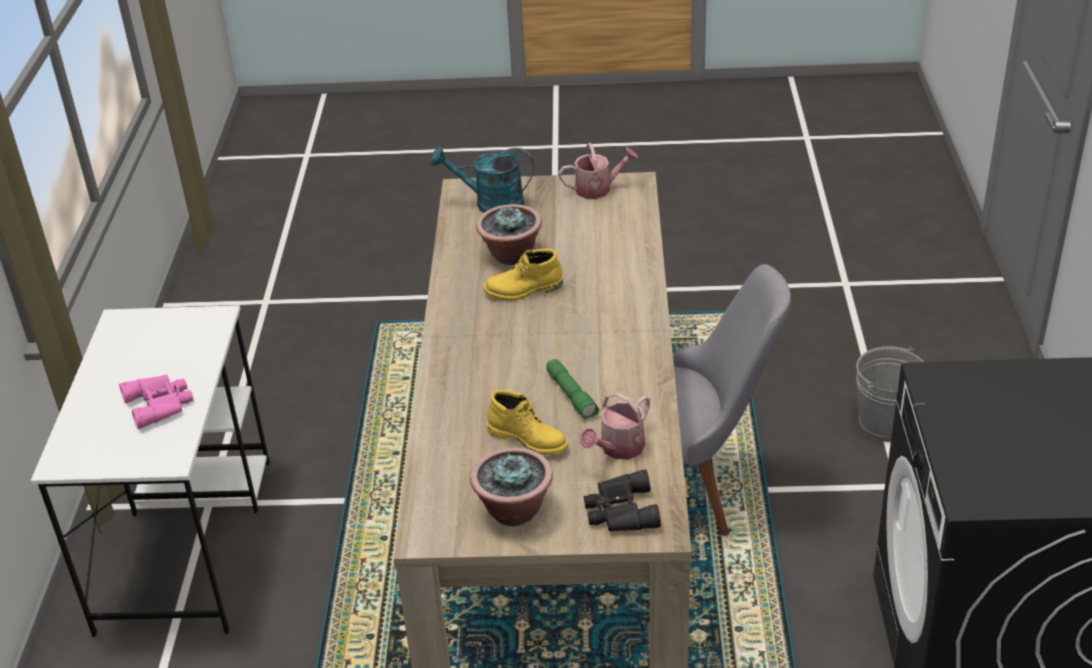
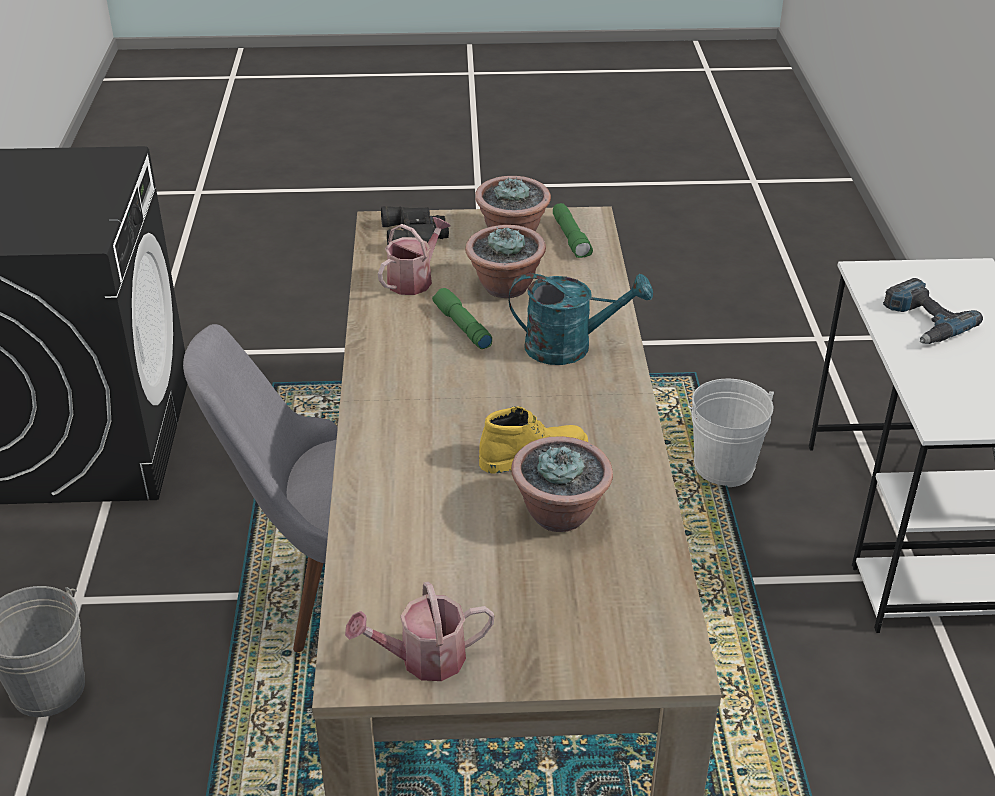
camera: 175 degrees right, 0 degrees up
(160, 404) = (922, 321): pink binoculars -> power drill
(324, 608) = (724, 467): none -> white bucket
(450, 505) = (571, 238): none -> green flashlight
(490, 204) = (614, 623): turquoise watering can -> turquoise watering can (570, 347)
(529, 439) = (505, 287): yellow boot -> potted plant

